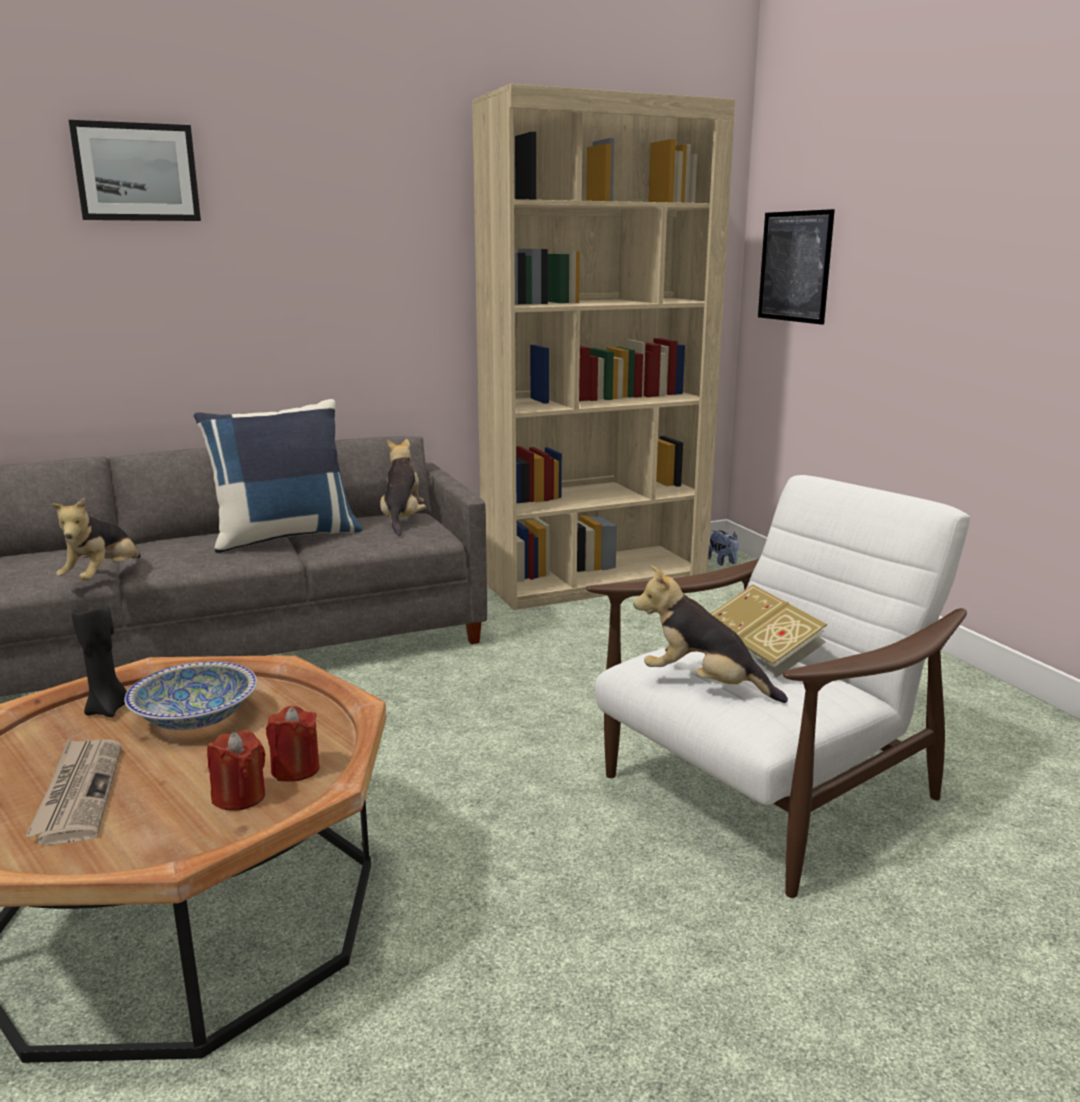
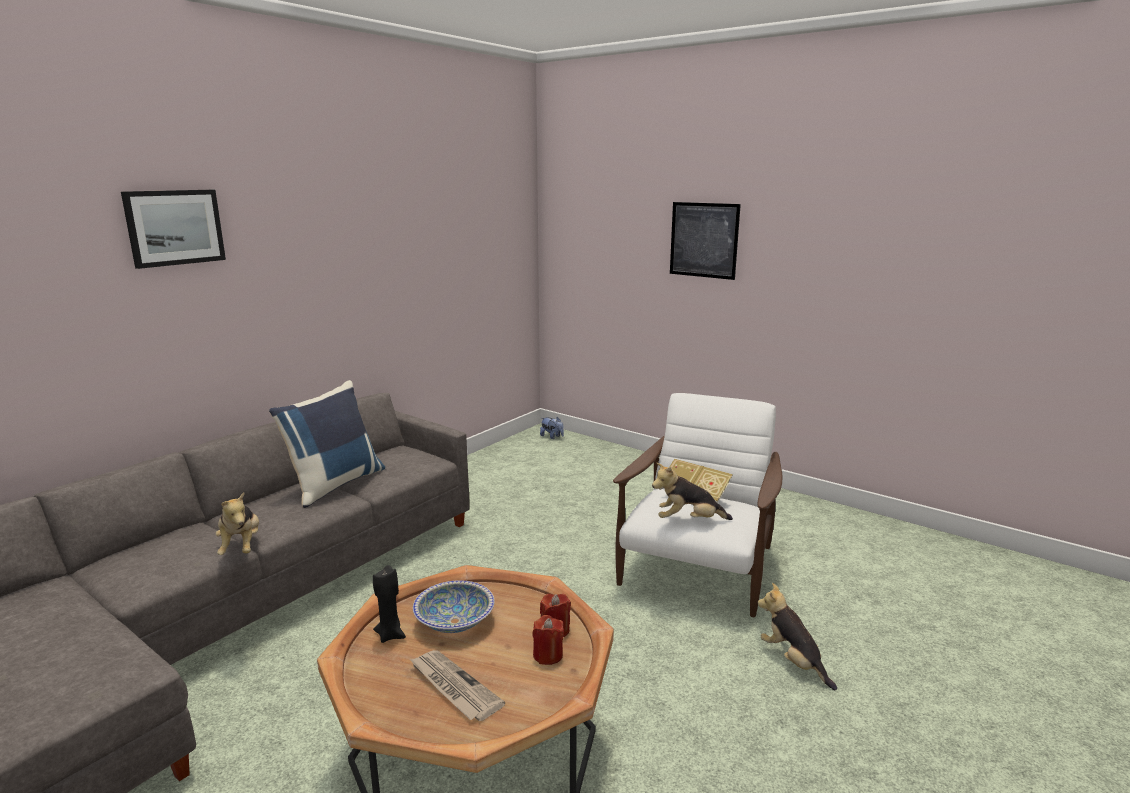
camera: 30 degrees left, 0 degrees up
(402, 520) = (399, 454): plush toy -> plush toy (793, 661)
(595, 581) = (490, 465): beige bookcase -> none
(794, 266) = (581, 255): picture -> picture (704, 240)

